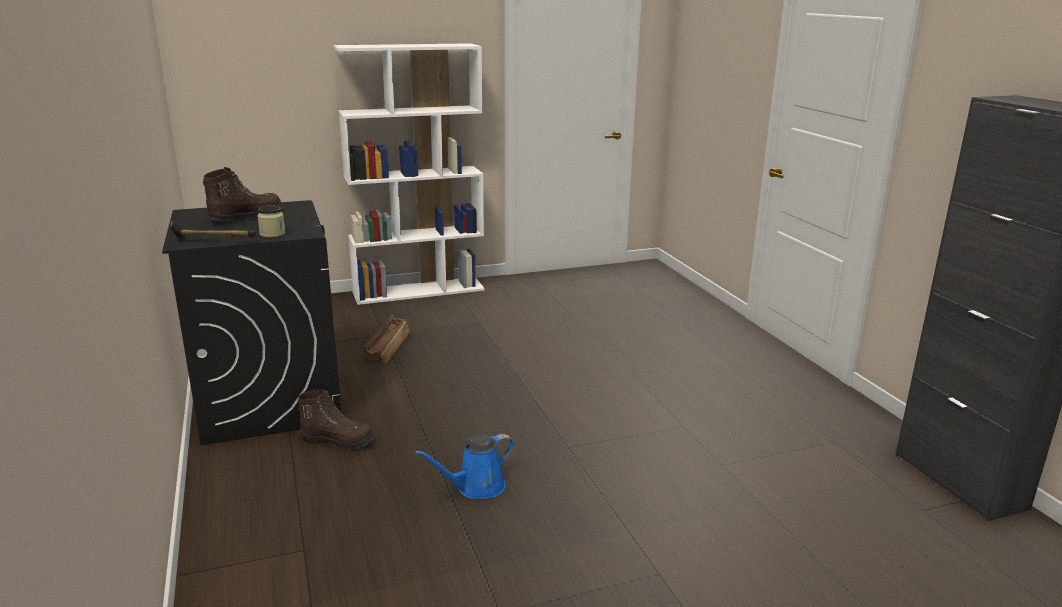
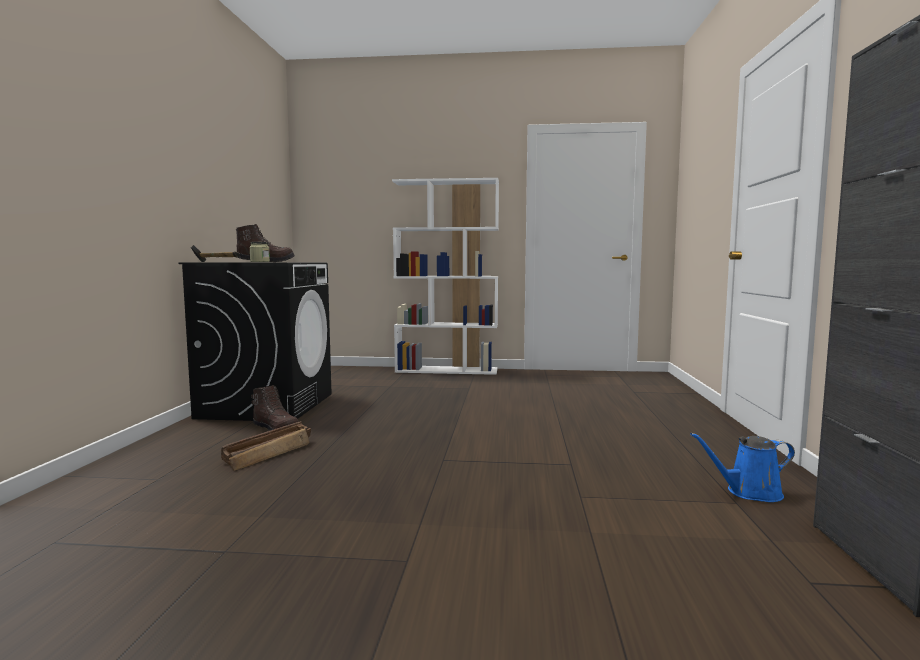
camera: 25 degrees right, 15 degrees down
(388, 345) = (386, 391): crate -> crate (270, 453)
(476, 487) = (332, 470): blue watering can -> blue watering can (749, 492)

